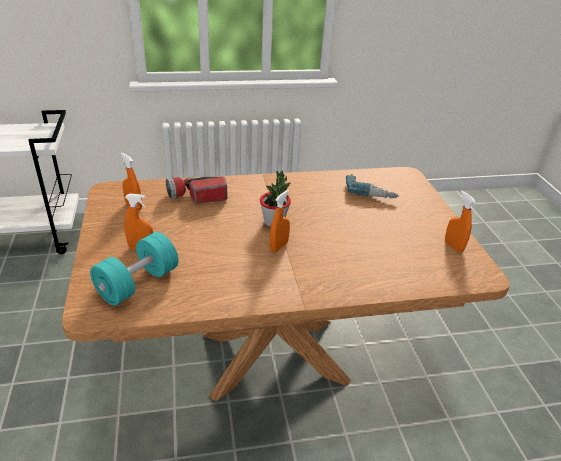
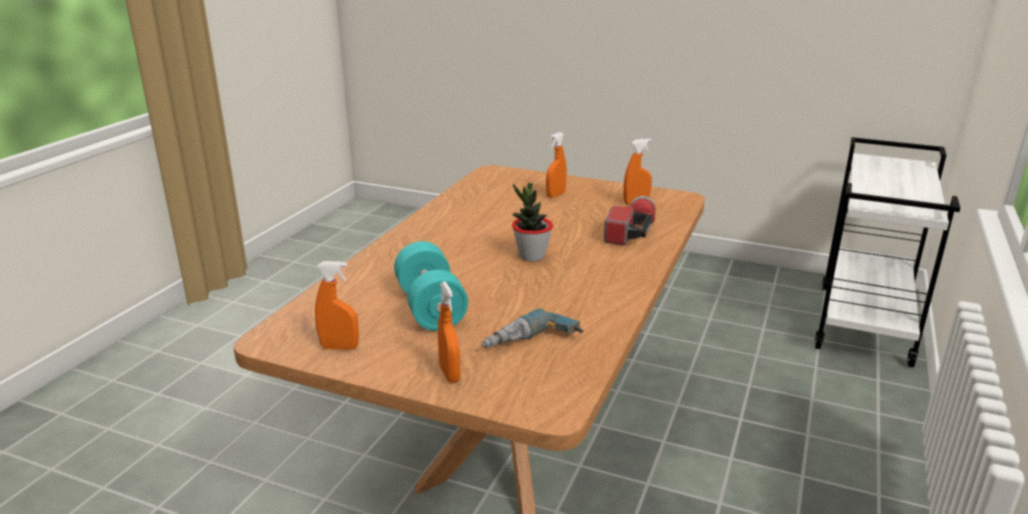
camera: 125 degrees right, 10 degrees down
(138, 283) = (506, 187): turquoise dumbbell -> turquoise dumbbell (430, 308)
(279, 246) = (484, 246): orange spray bottle -> orange spray bottle (449, 374)

